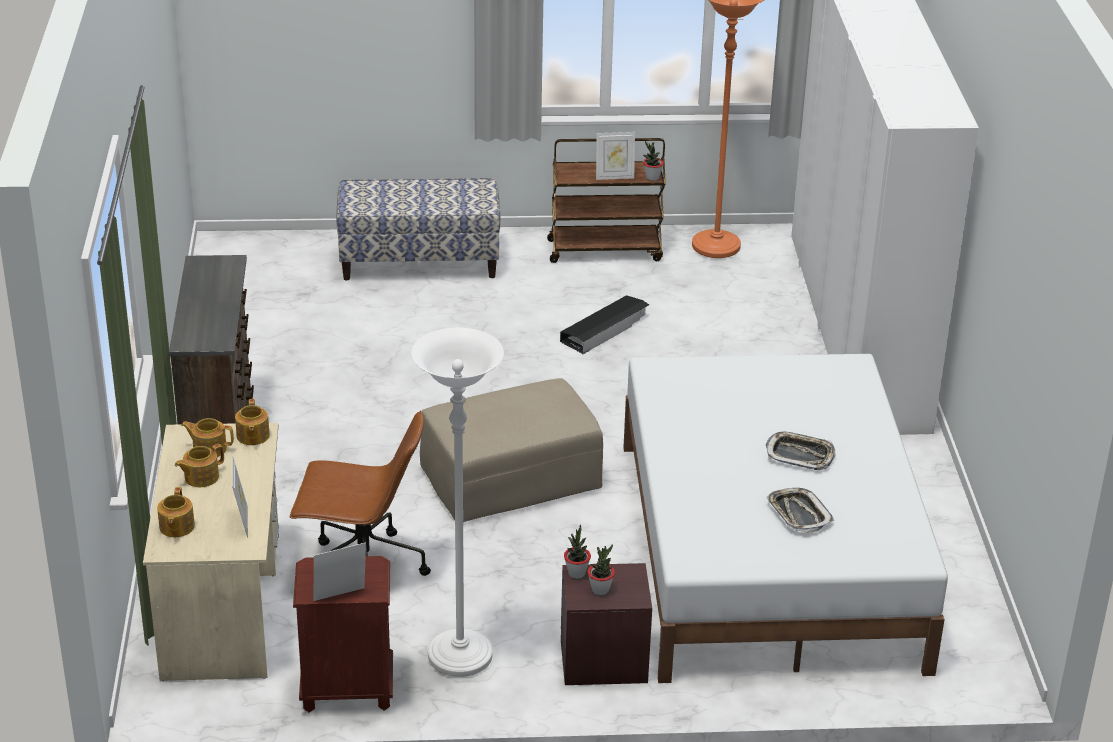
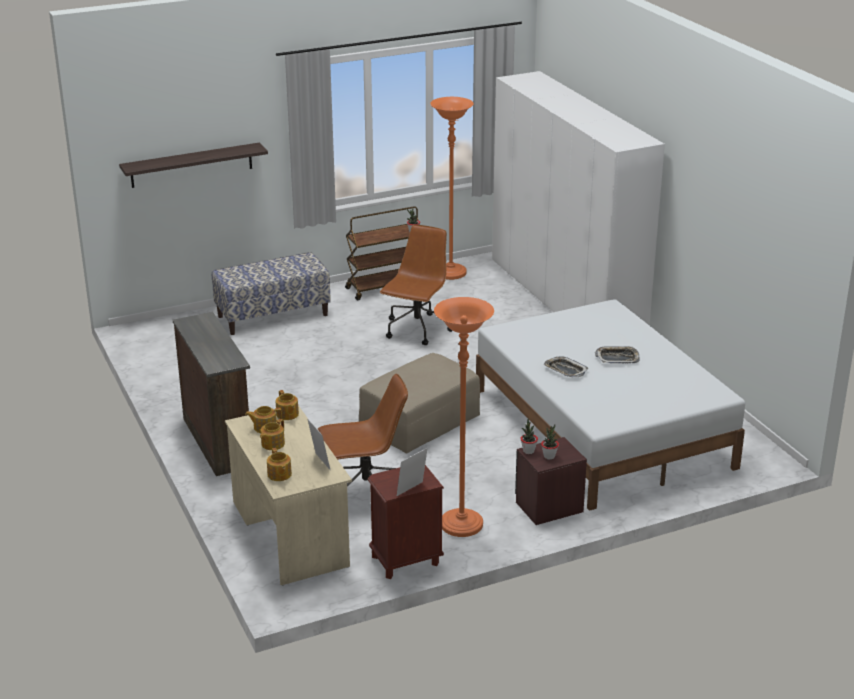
camera: 20 degrees left, 5 degrees down
(326, 24) = (191, 165): none -> shelf
(460, 656) = (461, 525): white floor lamp -> orange floor lamp
(605, 329) = (417, 330): black storage box -> brown office chair
(614, 177) = (390, 236): picture frame -> none
(798, 514) = (640, 388): tray -> tray (565, 370)

